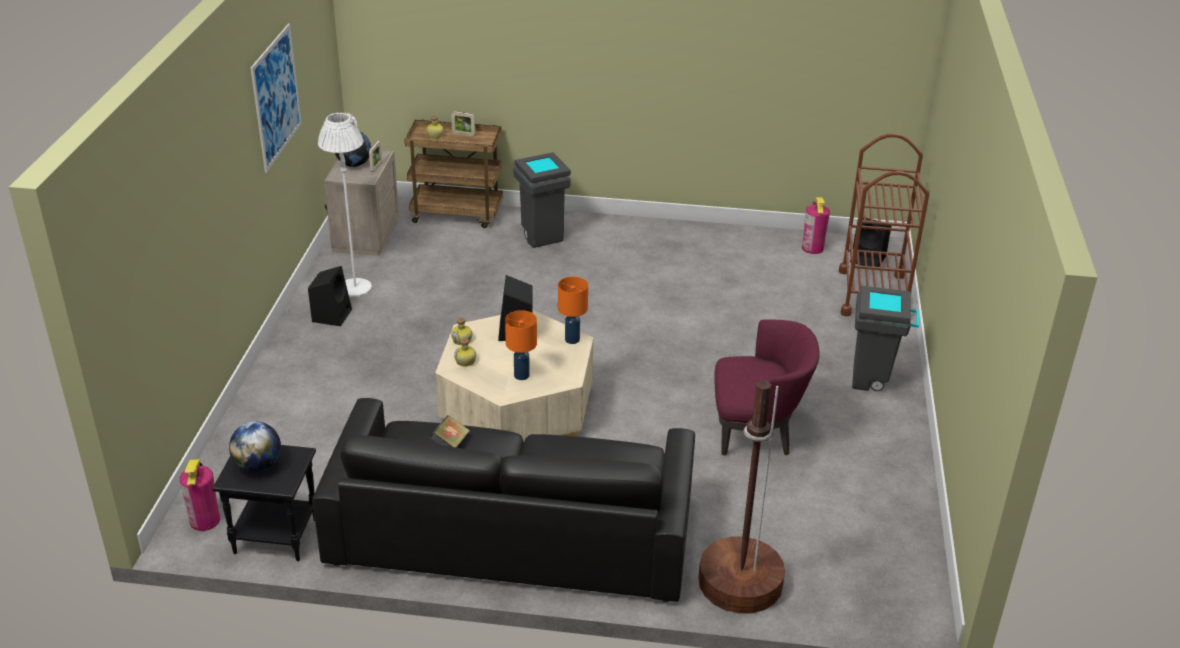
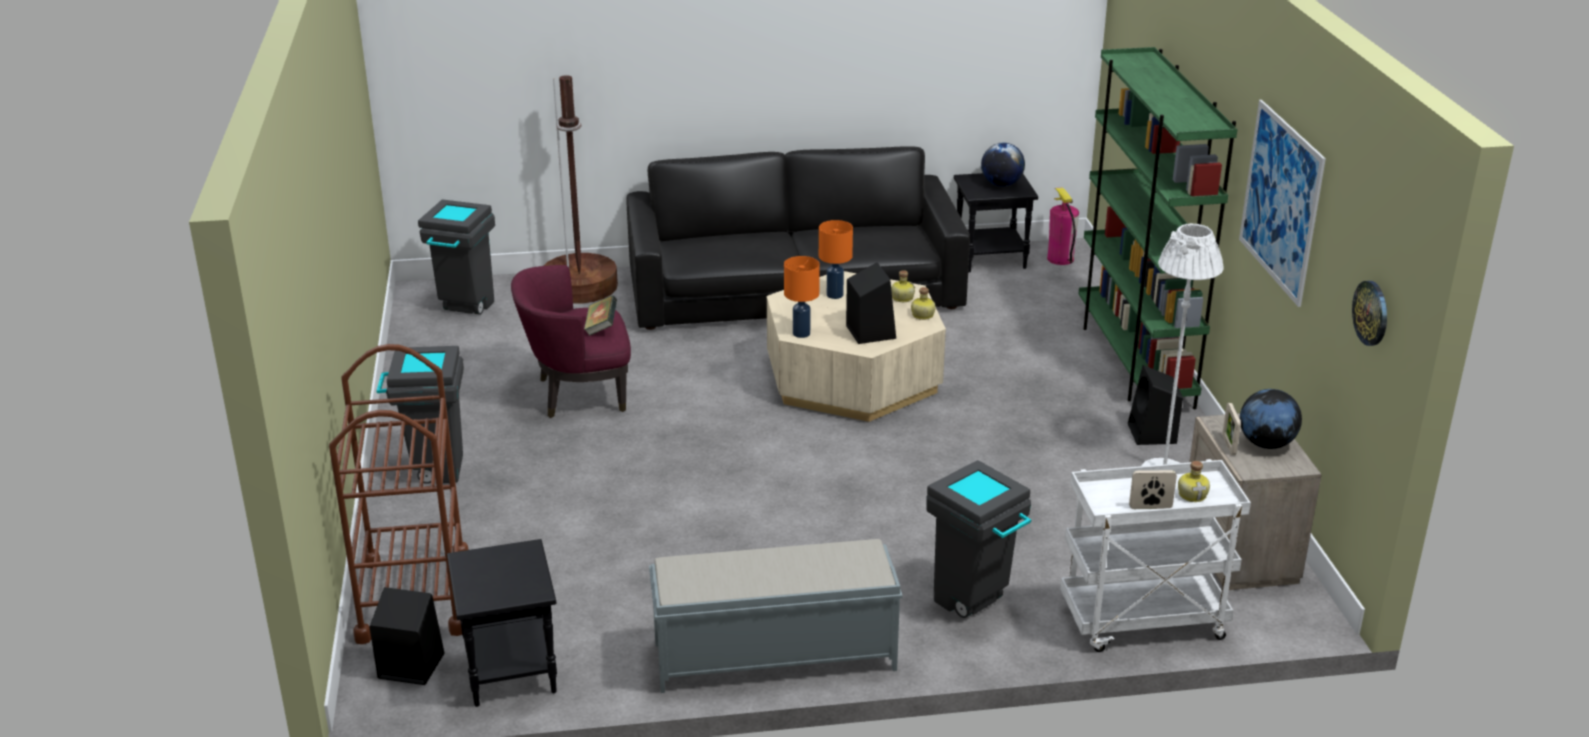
camera: 165 degrees right, 5 degrees down
(275, 378) = (1134, 361): none -> green bookcase
(322, 48) = (1371, 313): none -> wall clock
(450, 444) = (864, 242): book -> book (601, 327)
(458, 214) = (1142, 623): brown cart -> white cart
(666, 232) = (772, 656): none -> grey bench
(812, 248) = (508, 671): fire extinguisher -> black side table
(868, 570) = (465, 310): none -> grey trash can

